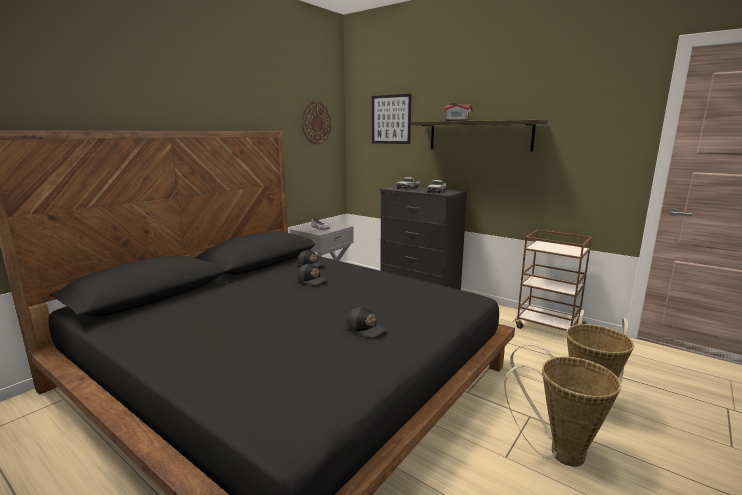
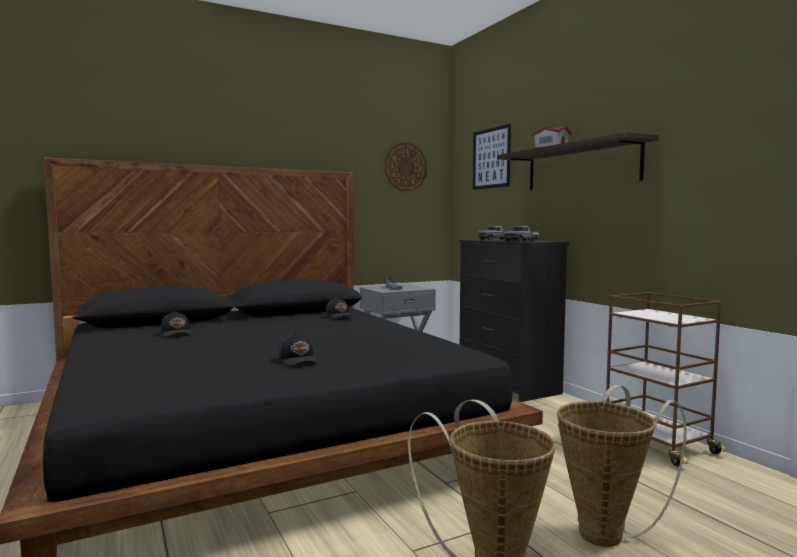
camera: 25 degrees right, 10 degrees down
(312, 280) = (317, 325): black cap -> black cap (177, 333)

